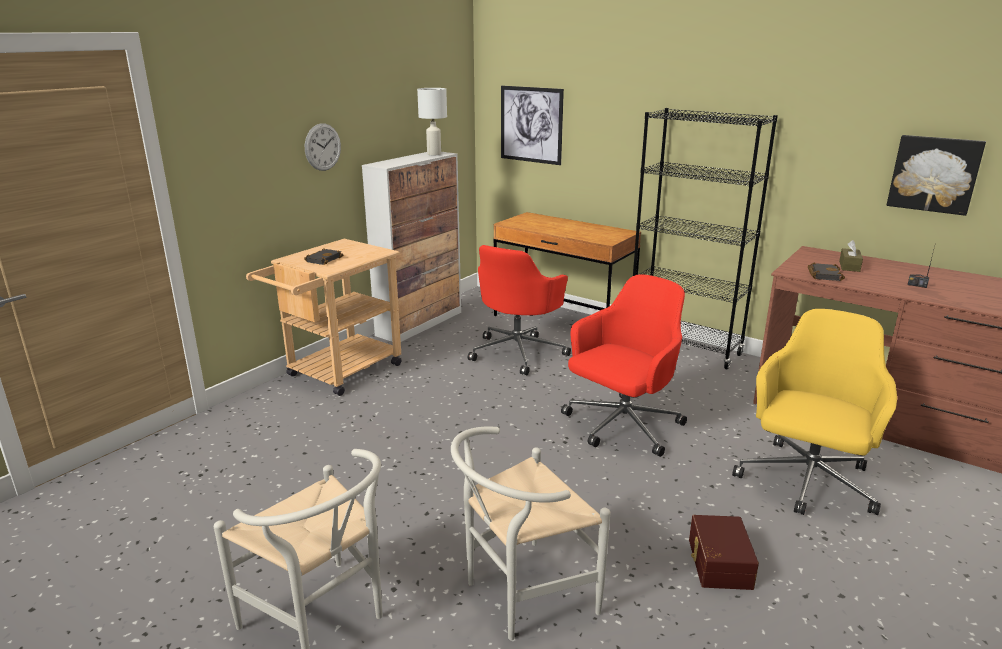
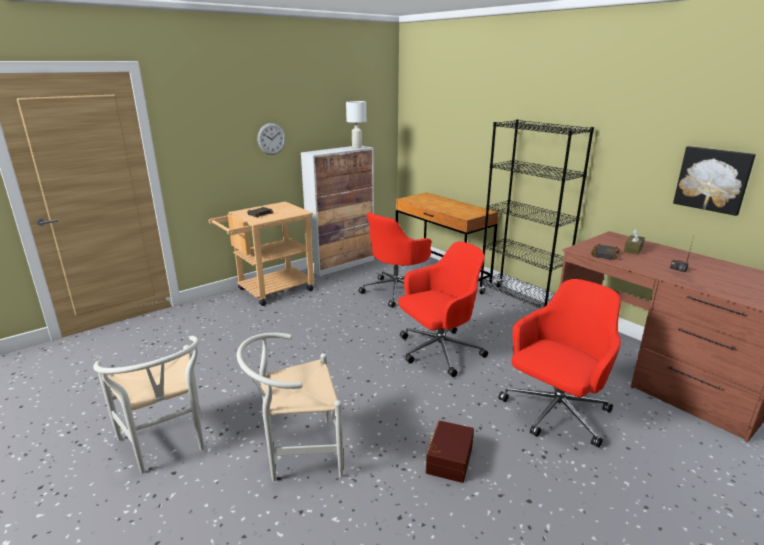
camera: 15 degrees right, 0 degrees up
(531, 125) = (431, 129): picture -> none
(806, 482) = (555, 413): yellow office chair -> red office chair

